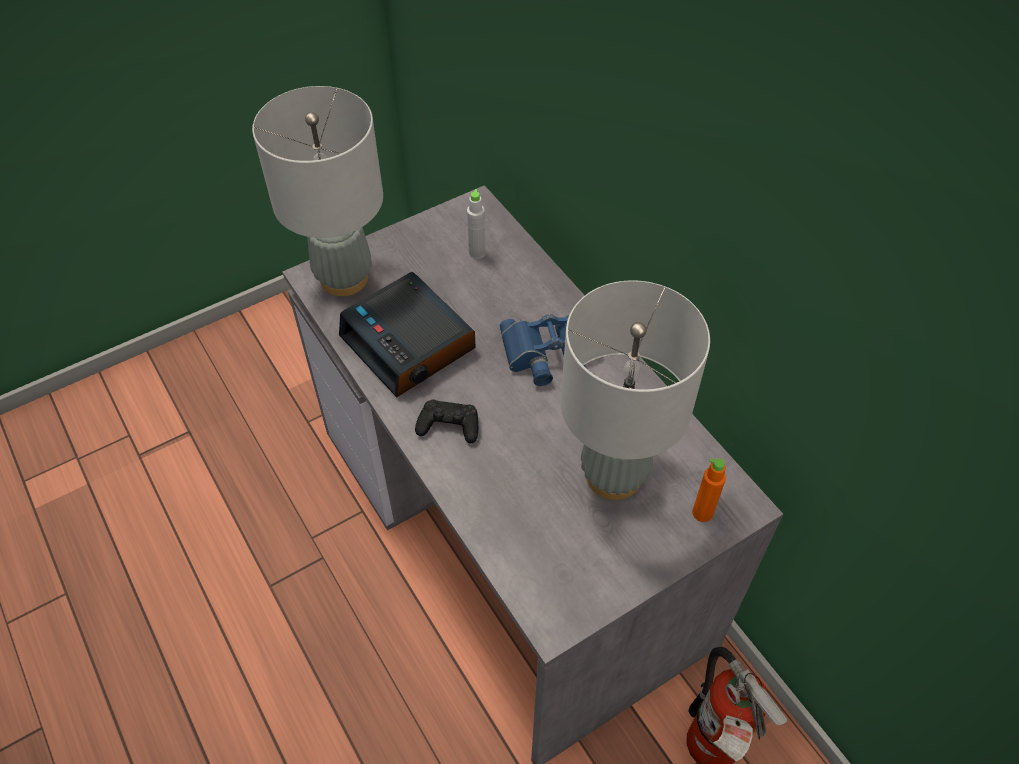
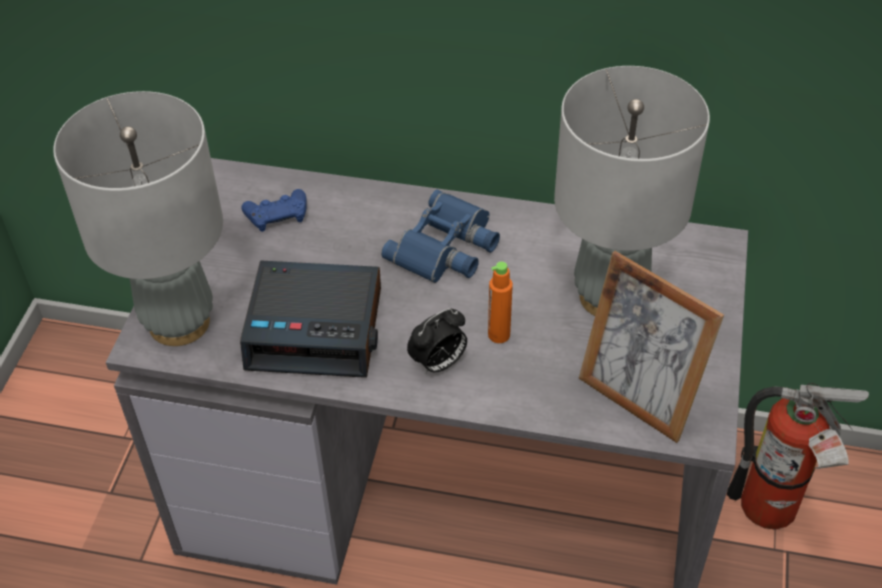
camera: 45 degrees left, 5 degrees down
(449, 425) = (438, 364): black game controller -> alarm clock
(477, 252) = (277, 215): grey bottle -> blue game controller
(539, 559) = (637, 399): none -> picture frame
(702, 513) = (700, 272): orange bottle -> orange bottle (499, 335)

